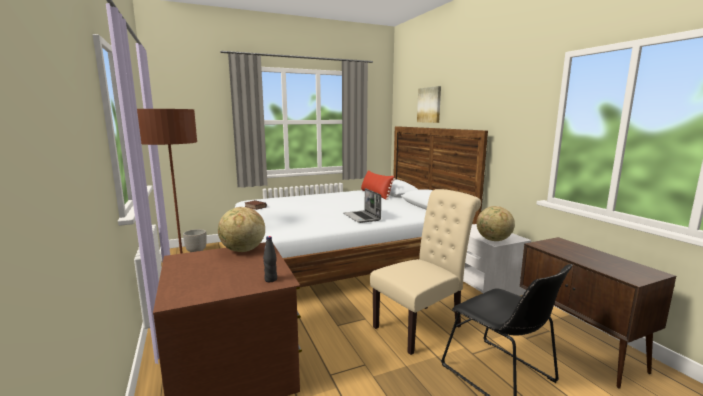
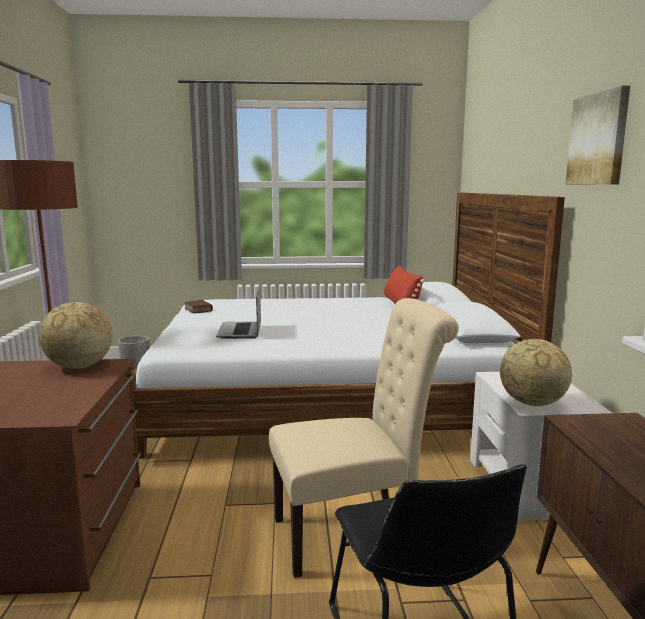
camera: 20 degrees right, 0 degrees up
(271, 279) = (50, 412): black bottle -> none
(362, 217) = (328, 339): laptop -> laptop (241, 331)
(429, 105) = (501, 153): picture -> picture (598, 139)

